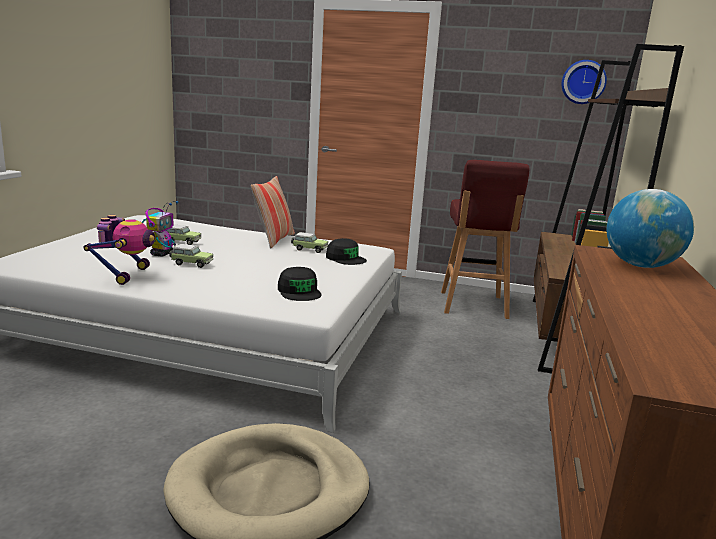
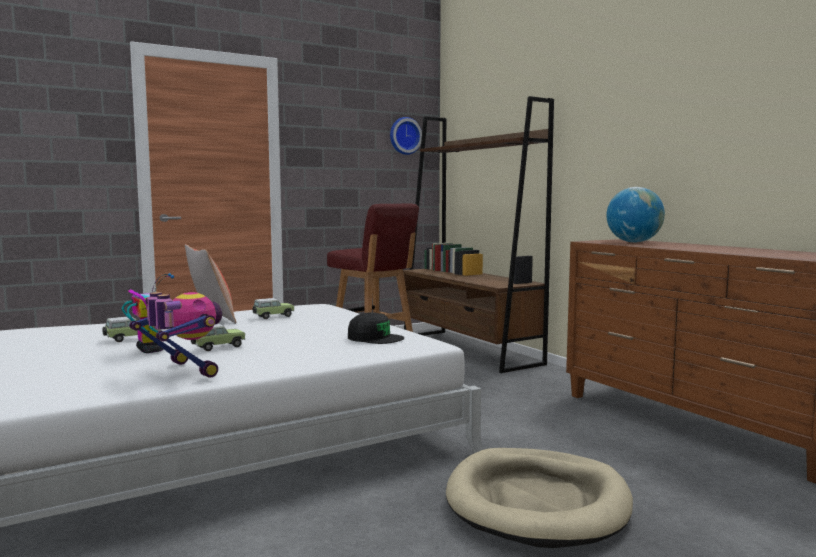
camera: 45 degrees left, 10 degrees down
(345, 258) = (324, 314): black cap -> none

